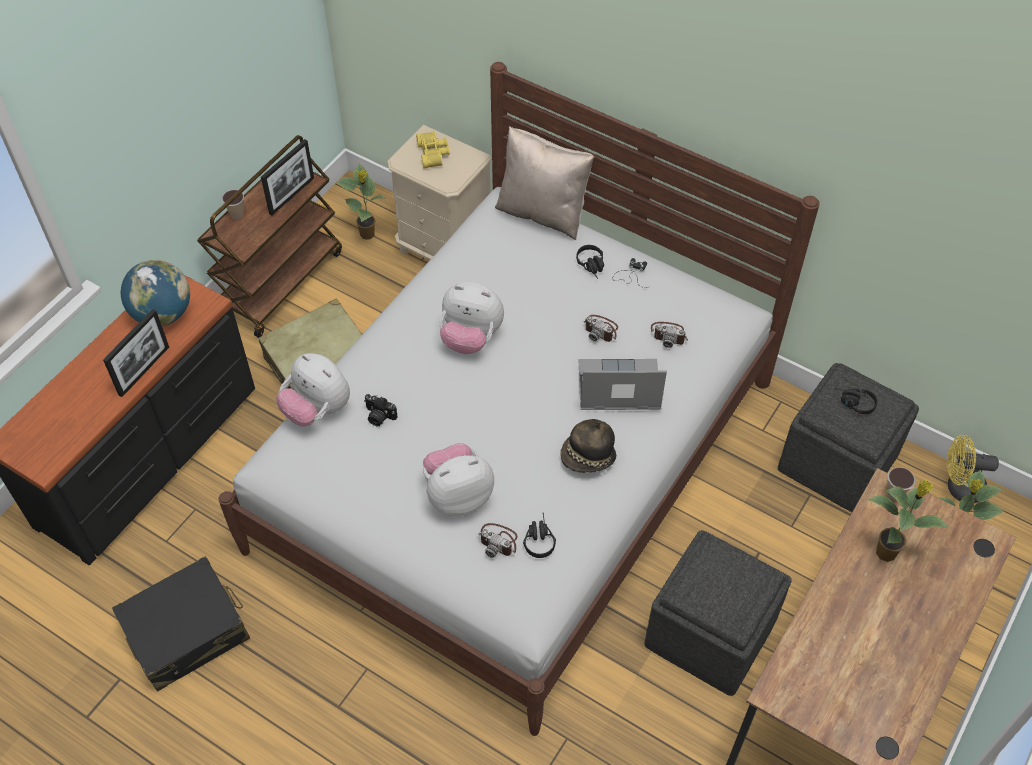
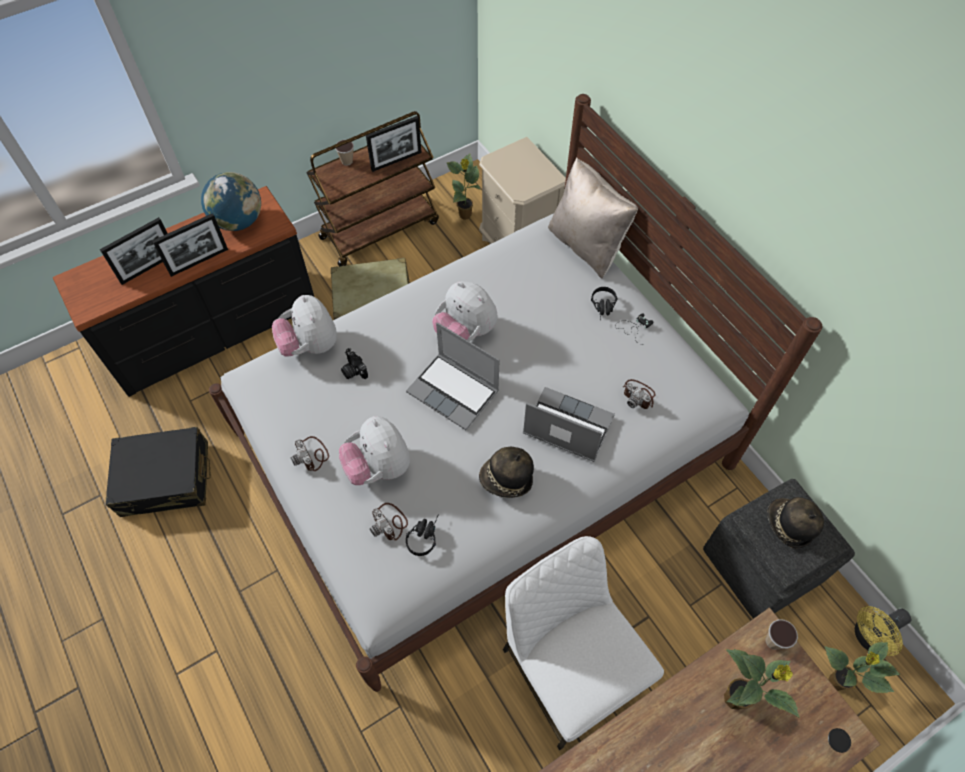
camera: 25 degrees right, 5 degrees up
(90, 397) = (149, 268): none -> picture frame
(434, 154) = (521, 163): yellow binoculars -> none
(458, 495) = (378, 466): plush toy -> plush toy turned 120 degrees counterclockwise
(492, 397) = (454, 391): none -> laptop
(601, 329) = (580, 367): camera -> camera (312, 455)
(710, 631) = (568, 668): grey ottoman -> white chair
(853, 403) = (789, 525): black headphones -> hat
(959, 487) = (868, 638): yellow fan -> yellow fan turned 60 degrees counterclockwise

